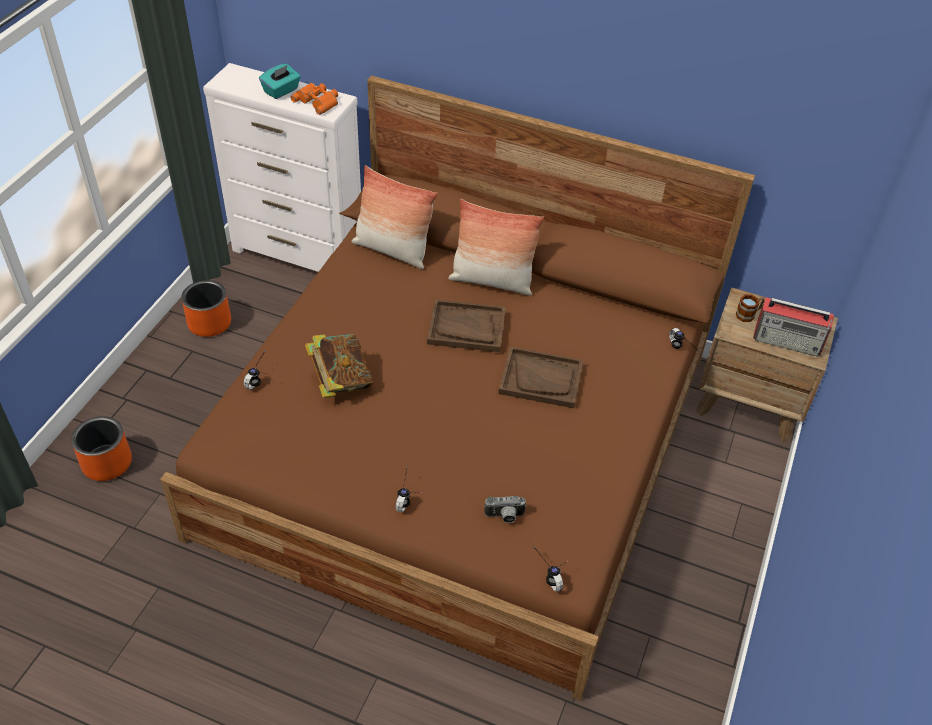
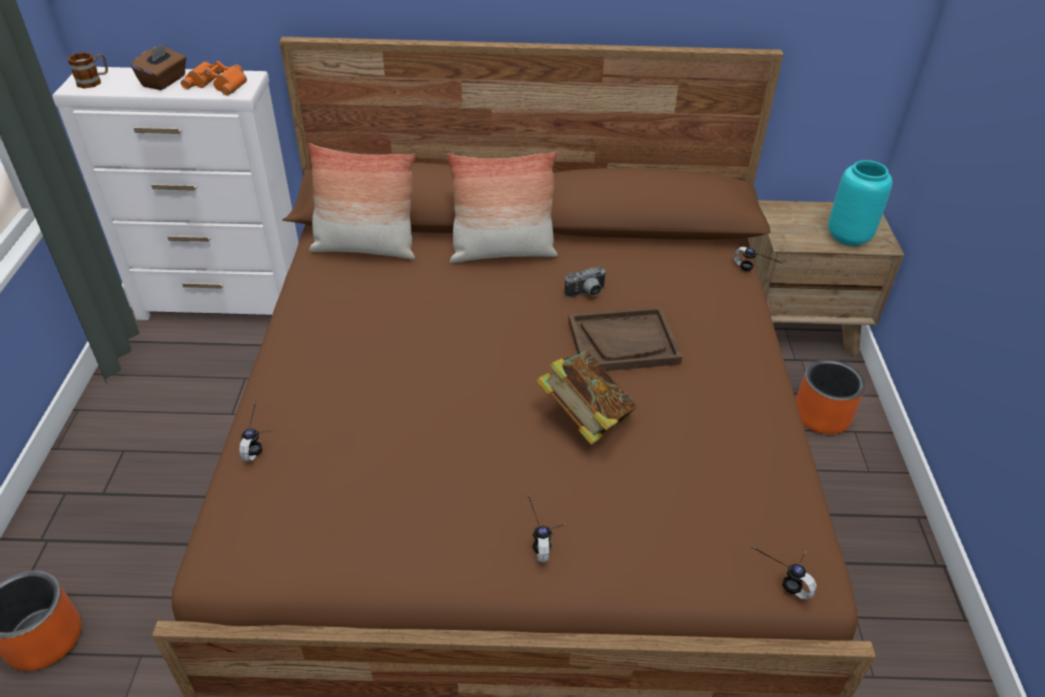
camera: 20 degrees left, 5 degrees down
(209, 322) = (135, 409): orange planter -> orange planter (821, 415)
(281, 91) = (164, 81): turquoise tissue box -> brown tissue box
(340, 381) = (375, 414): book -> book (585, 419)
(466, 328) = (502, 309): brown tray -> none
(504, 517) = (681, 522): camera -> camera (586, 294)
(748, 314) = (792, 221): mug -> mug (94, 81)
(788, 341) = (849, 236): radio -> turquoise vase

